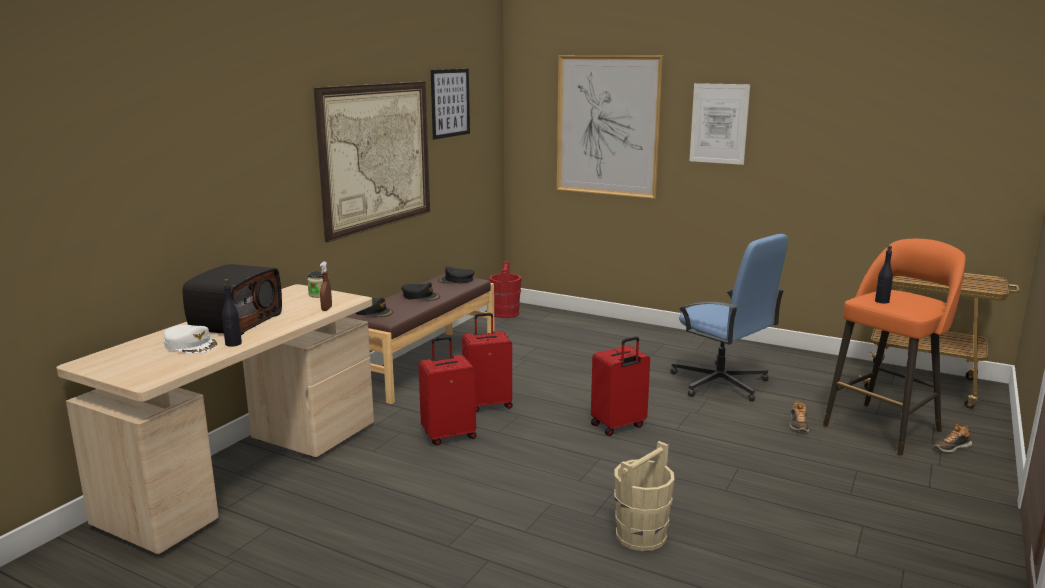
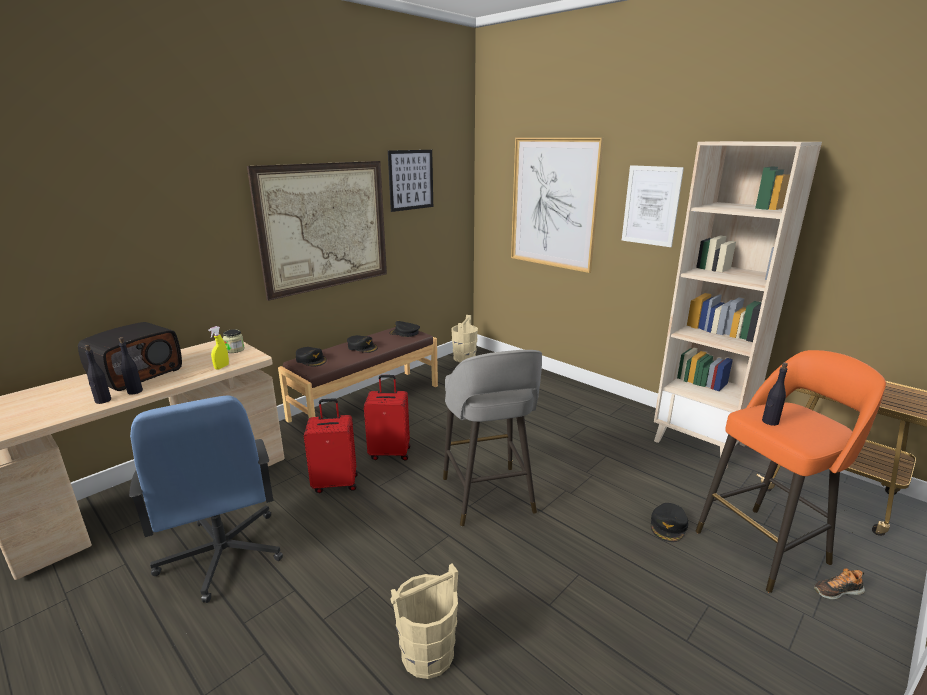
camera: 15 degrees right, 5 degrees up
(191, 345) = (71, 397): white cap -> none
(258, 334) = (135, 391): none -> black bottle
(326, 308) = (222, 367): brown spray bottle -> yellow spray bottle
(505, 313) = (464, 358): red bucket -> beige bucket
(618, 426) = (488, 497): red suitcase -> grey stool
(720, 383) = (612, 459): blue office chair -> blue office chair (222, 555)
(795, 362) = (700, 443): none -> beige bookcase
(798, 425) = (668, 526): shoe -> black cap

